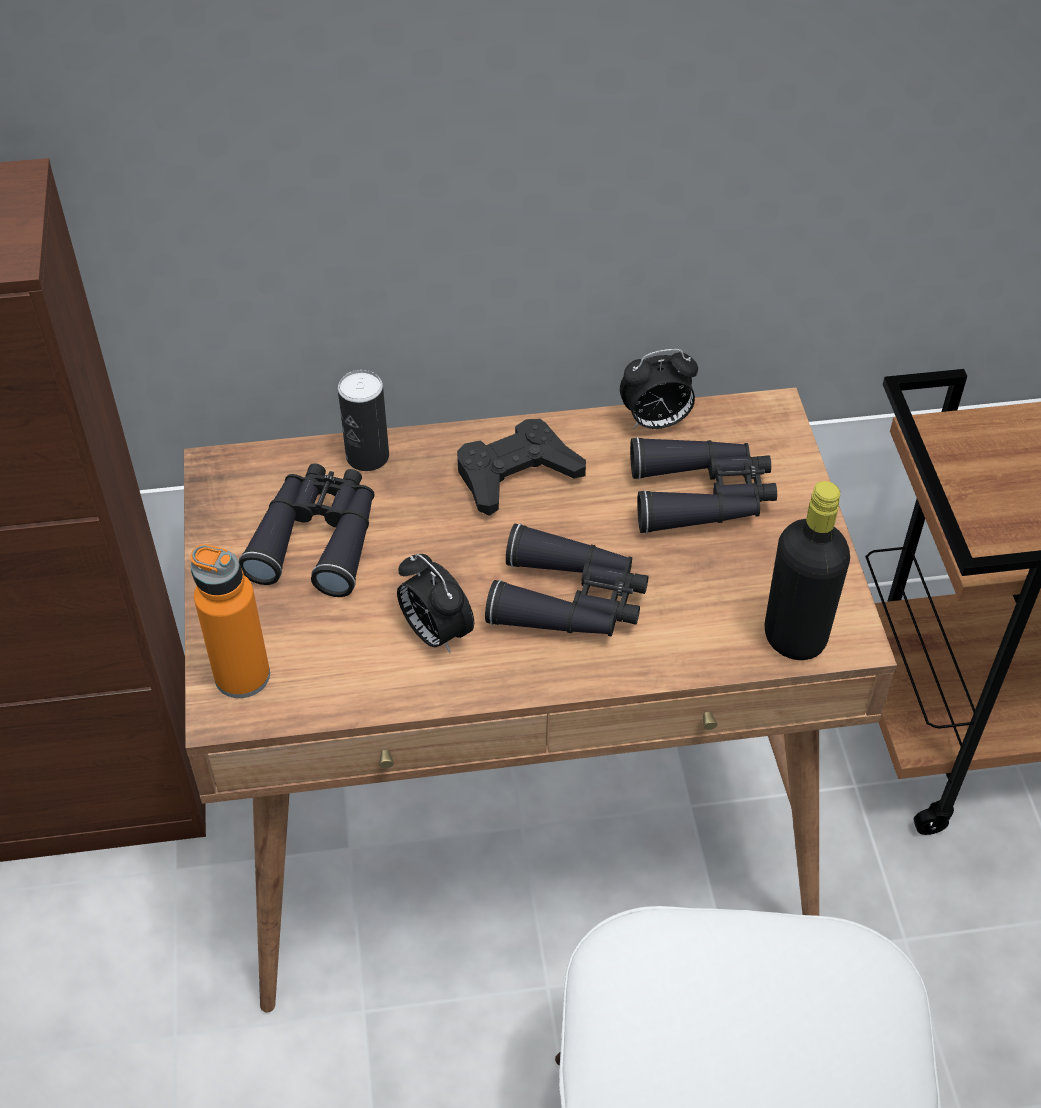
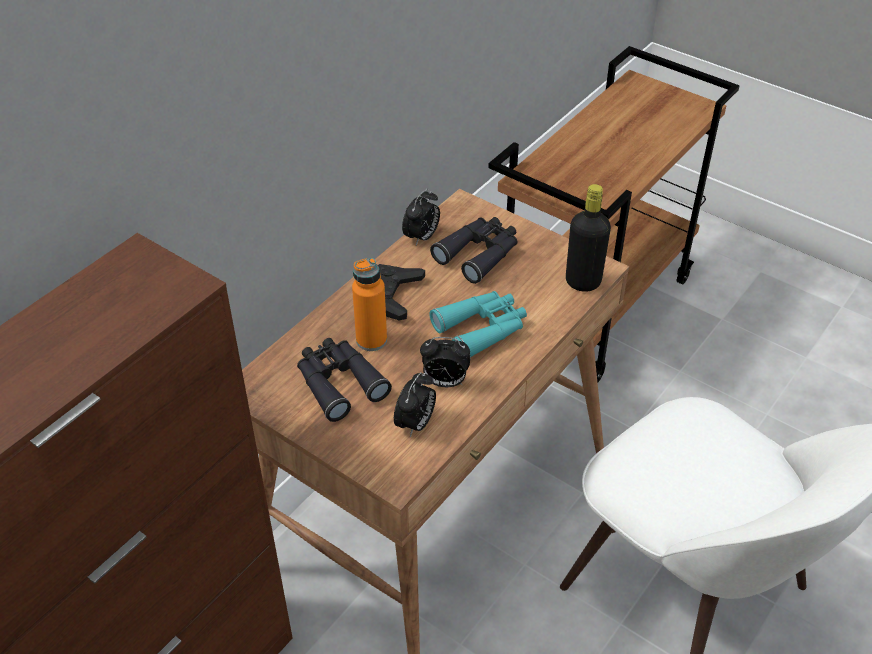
camera: 45 degrees left, 5 degrees down
(242, 676) = (385, 462): orange bottle -> orange bottle (371, 340)
(334, 658) = (415, 424): none -> alarm clock
(367, 456) = (313, 334): can -> none
(570, 600) = (482, 329): black binoculars -> turquoise binoculars

